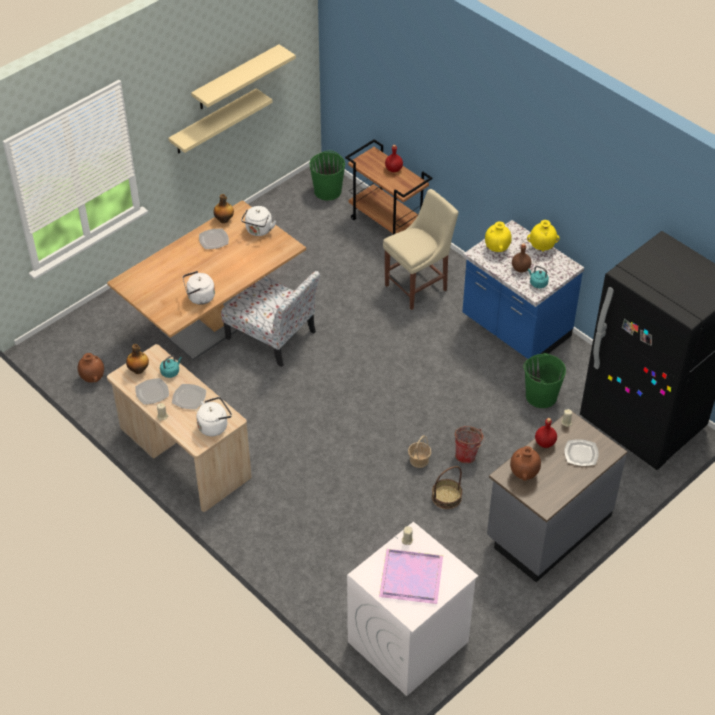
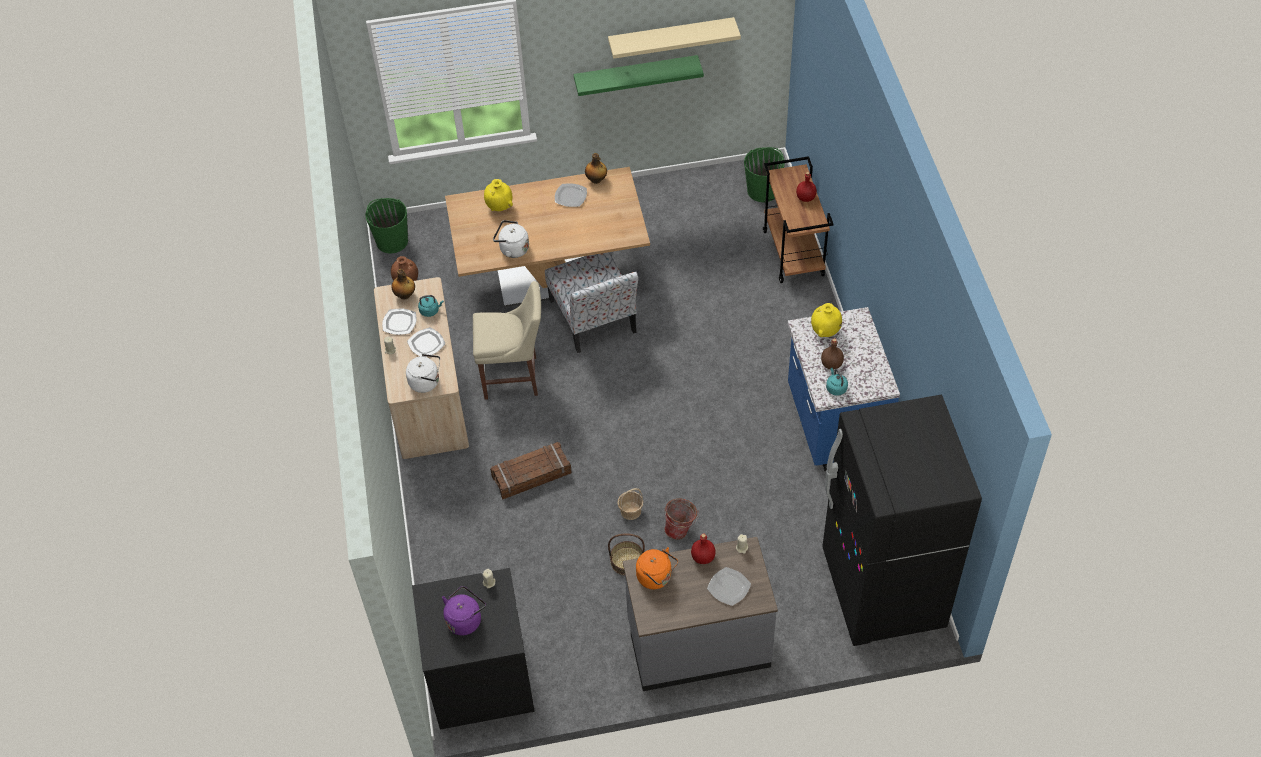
camera: 35 degrees right, 5 degrees up
(213, 122) = (636, 74): beige shelf -> green shelf
(258, 231) = (619, 205): white kettle -> none
(320, 472) = (531, 474): none -> crate
(407, 642) = (480, 680): white washing machine -> black washing machine
(412, 576) = (465, 619): purple tray -> purple kettle
(418, 286) = (772, 333): beige chair -> beige chair (514, 377)
(524, 474) = (656, 577): brown vase -> orange kettle
(540, 396) = (802, 507): green bucket -> green bucket (392, 241)
(542, 247) = (873, 351): yellow vase -> yellow vase (500, 207)

